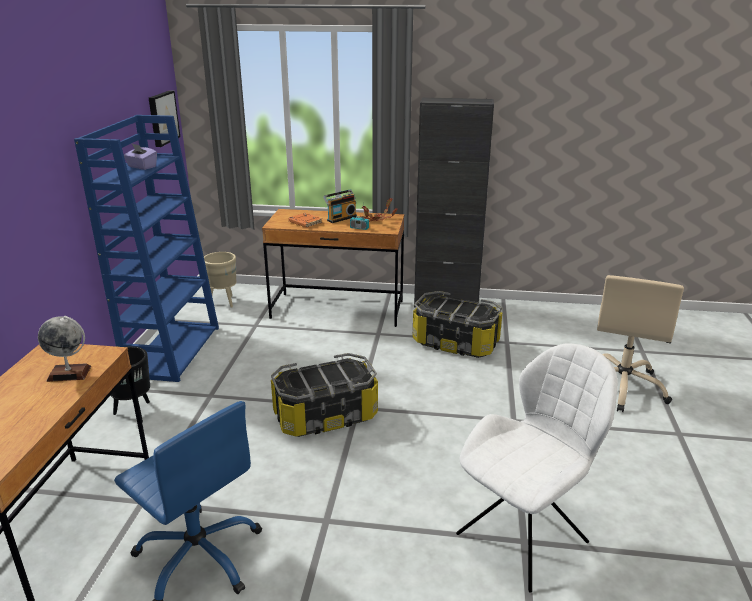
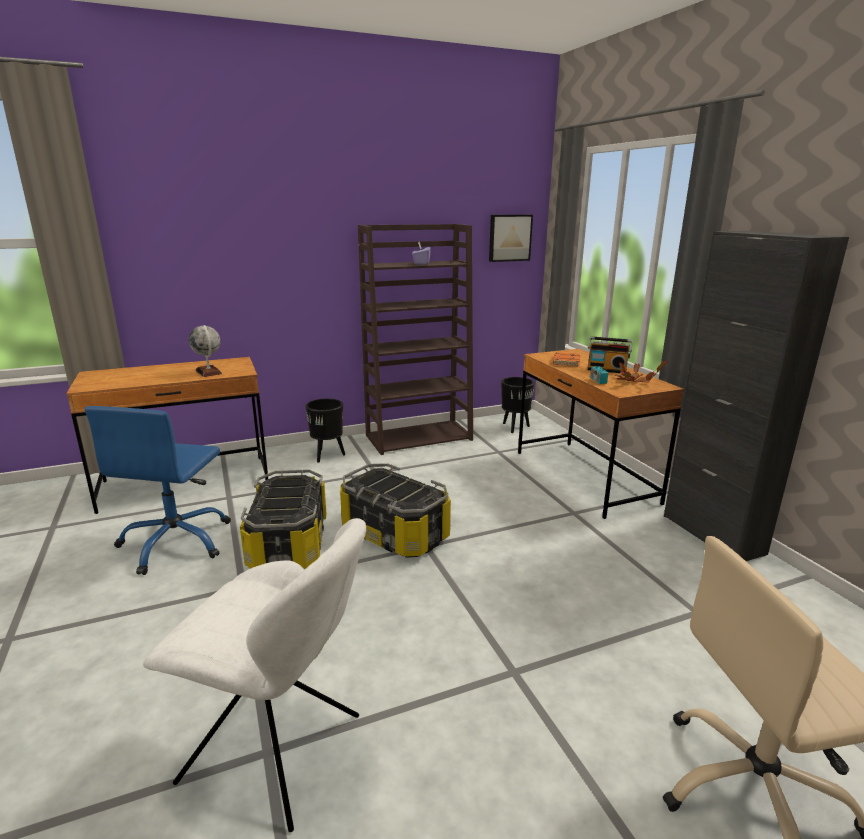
camera: 60 degrees right, 5 degrees down
(173, 350) = (419, 437): blue bookcase -> brown bookcase
(223, 302) = (514, 427): beige planter -> black planter
(456, 343) = (631, 569): storage box -> storage box (290, 544)

